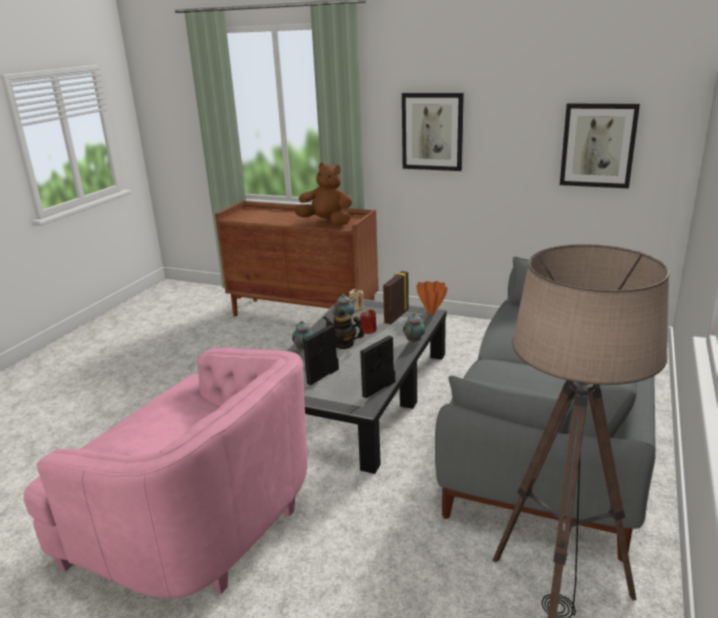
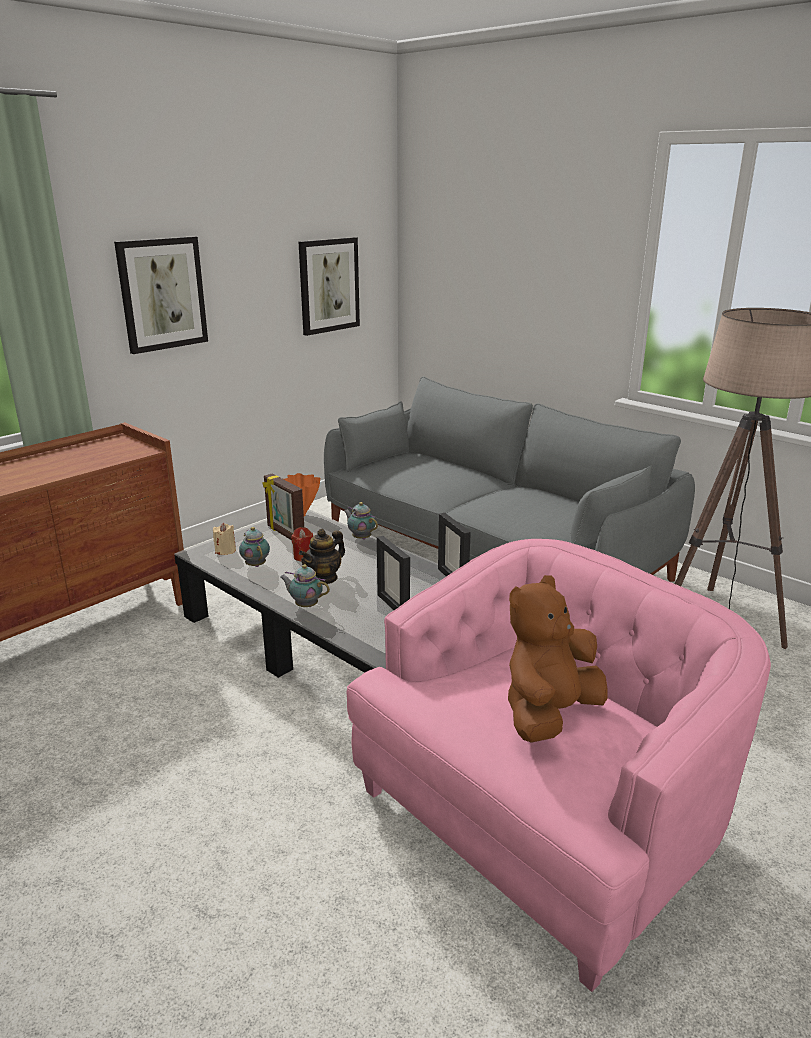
camera: 70 degrees left, 0 degrees up
(326, 222) = (95, 458): brown plush toy -> brown plush toy (549, 714)

